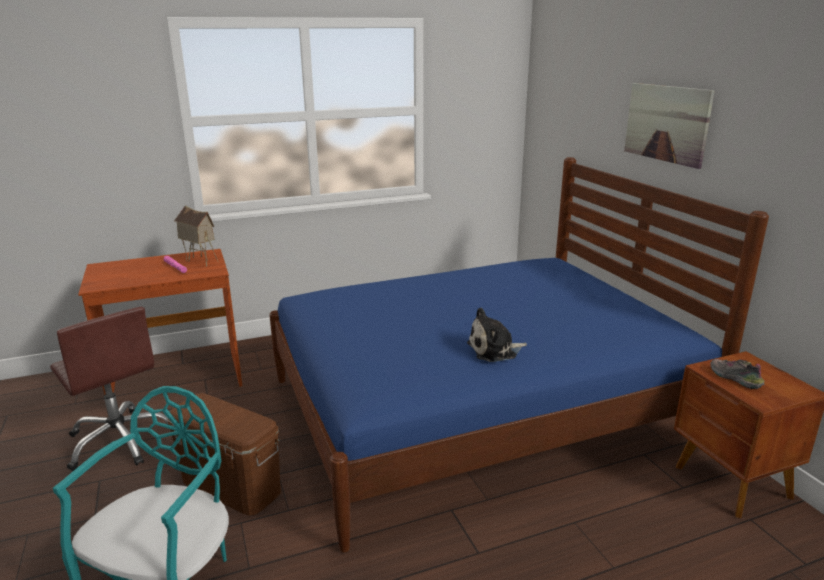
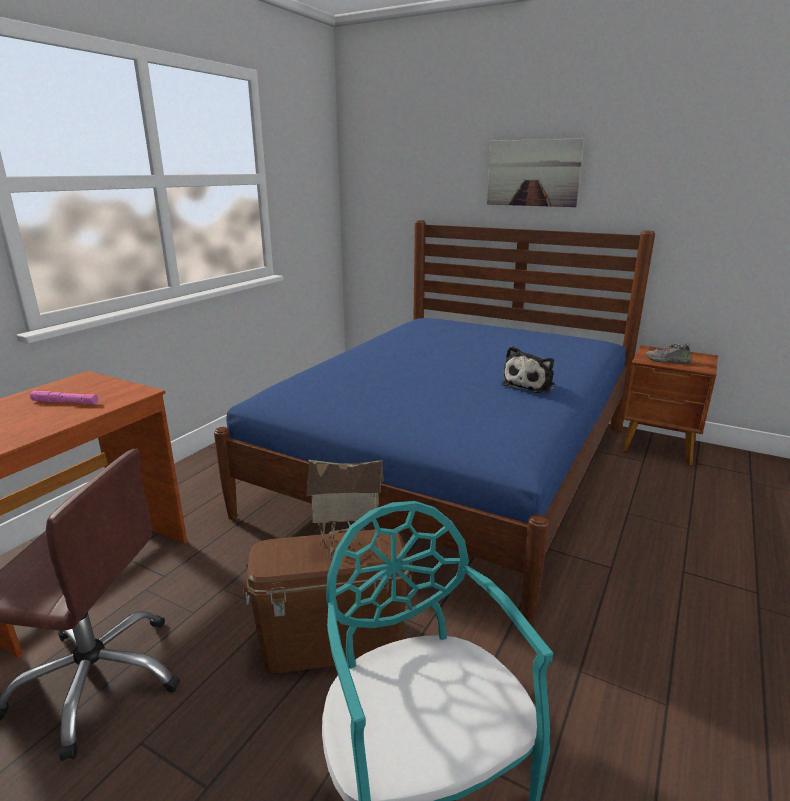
camera: 40 degrees left, 0 degrees up
(199, 261) = (89, 388): toy house -> toy house (348, 548)

